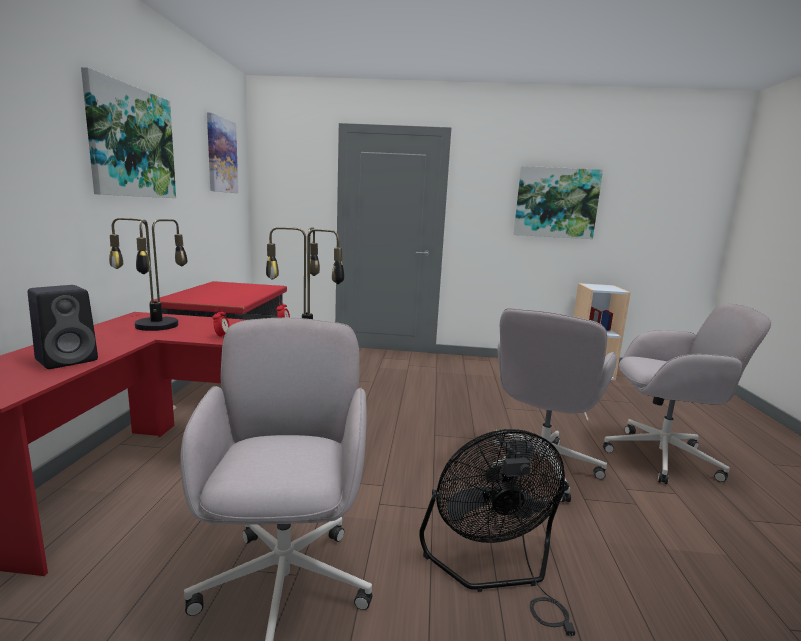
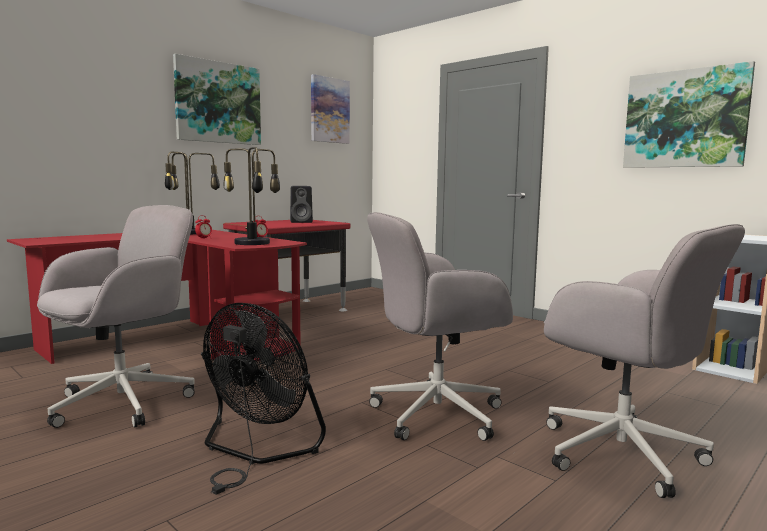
camera: 40 degrees right, 5 degrees down
(69, 360) = (101, 238): black speaker -> black speaker (302, 222)

